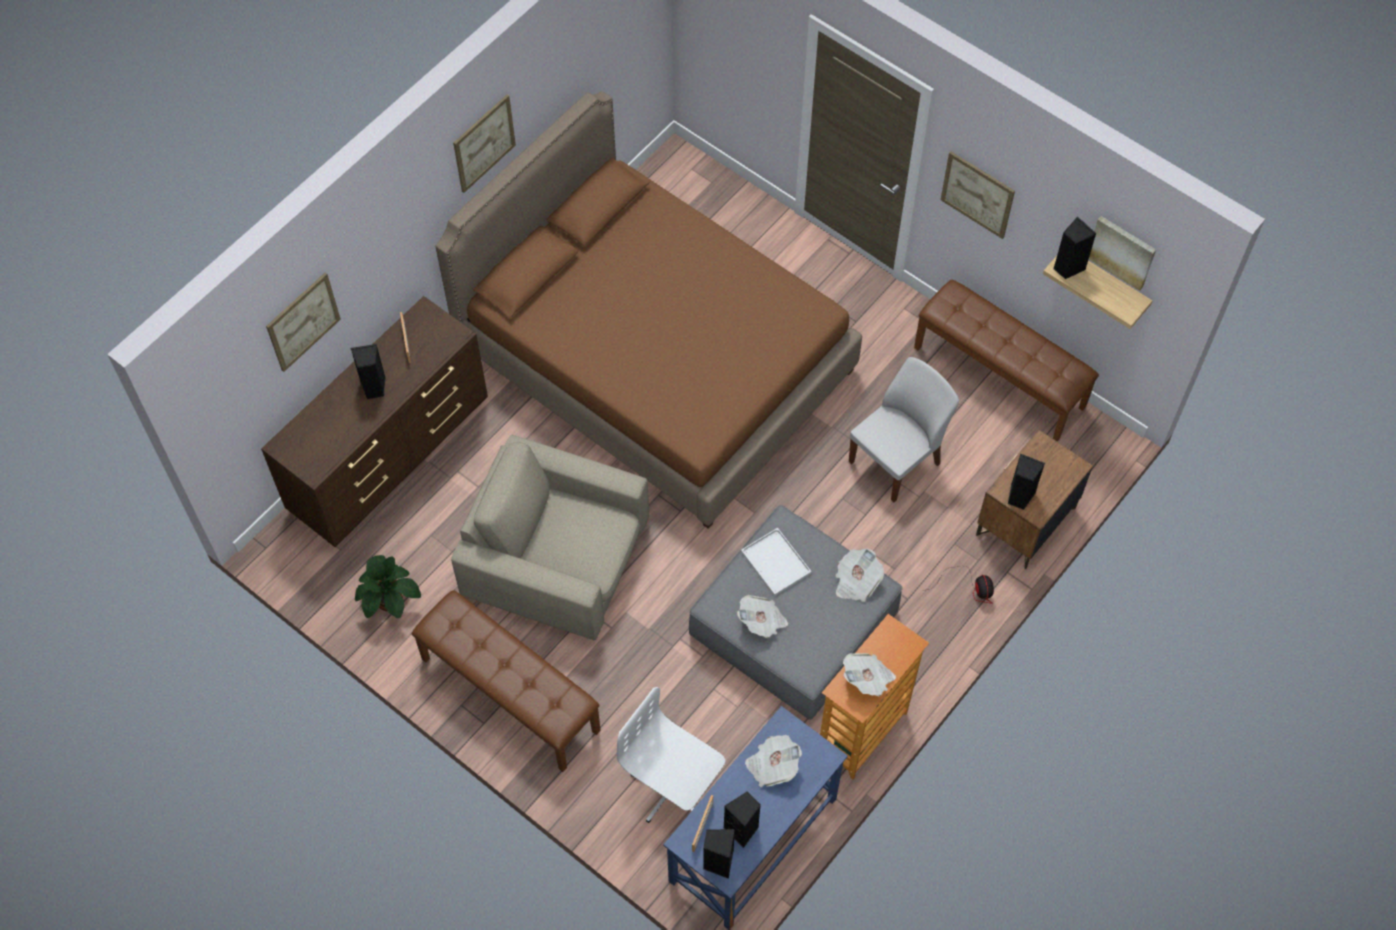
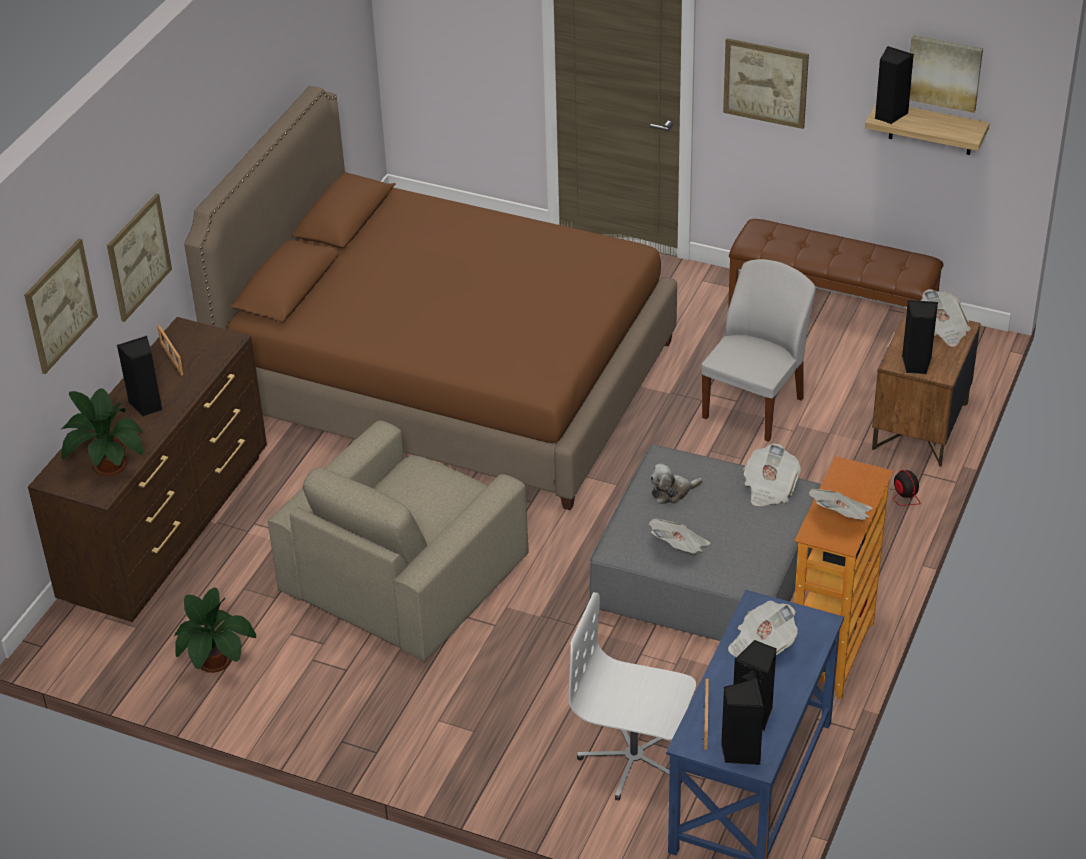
camera: 15 degrees left, 20 degrees down
(326, 441) = (107, 463): none -> potted plant
(484, 143) = (219, 118): picture -> picture (138, 257)
(509, 695) = (397, 717): brown bench -> none
(558, 556) = (405, 574): beige armchair -> beige armchair turned 60 degrees counterclockwise
(777, 563) = (672, 492): white tray -> plush toy
(1057, 464) = (942, 329): none -> newspaper

